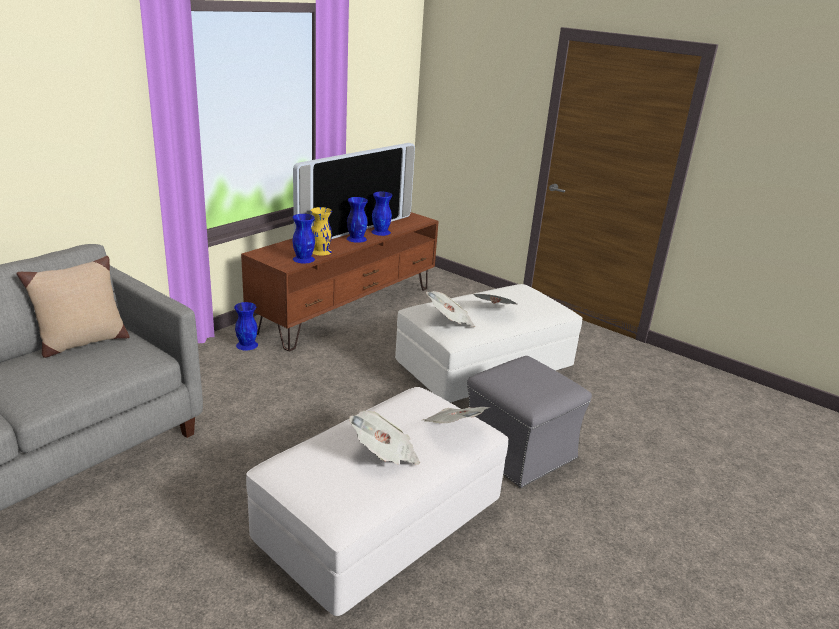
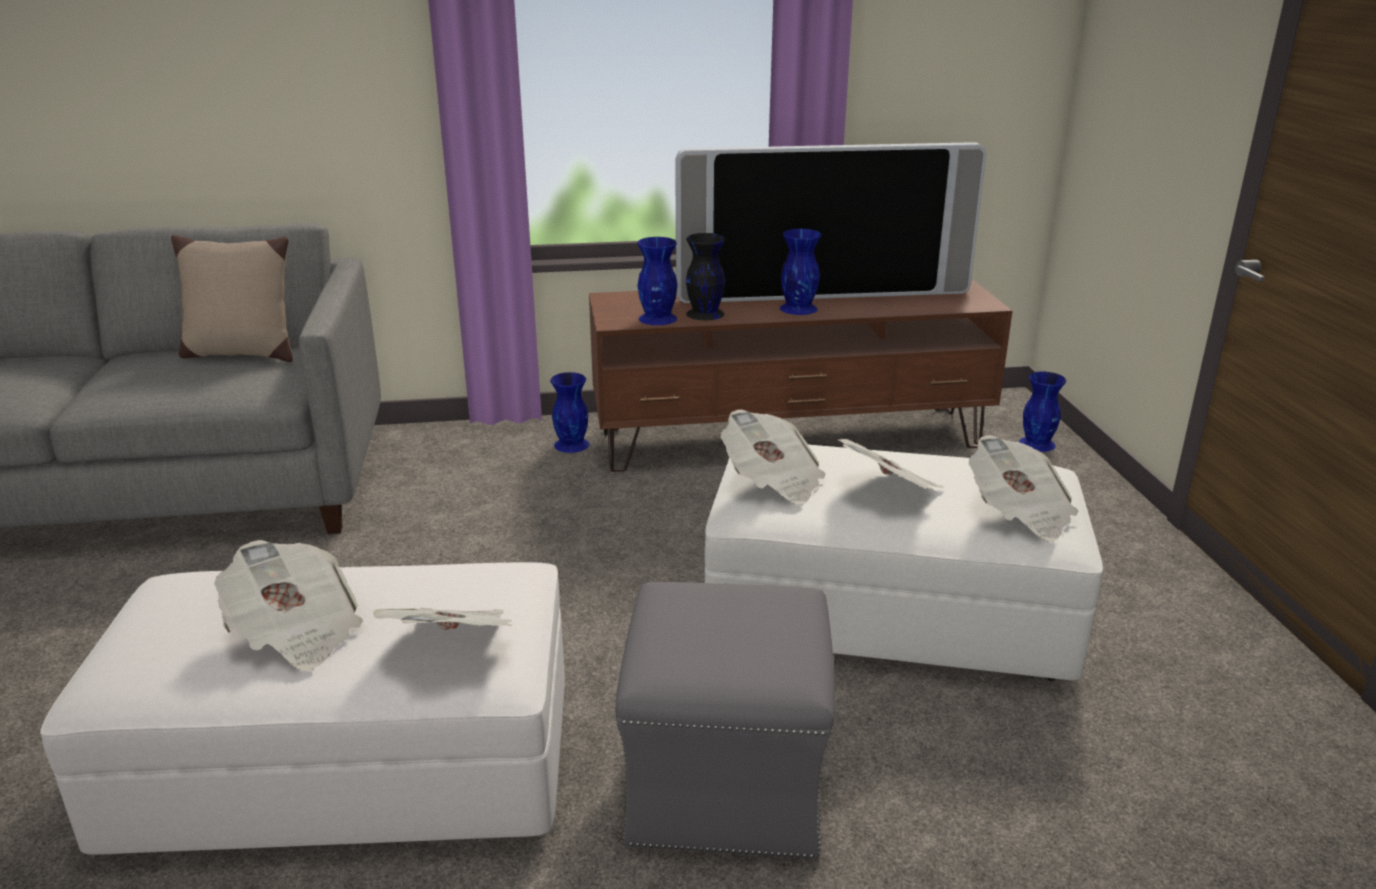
camera: 45 degrees right, 0 degrees up
(321, 251) = (704, 314): yellow vase -> black vase
(381, 232) = (862, 307): blue vase -> blue vase (1037, 444)
(541, 305) = (1019, 514): none -> newspaper

